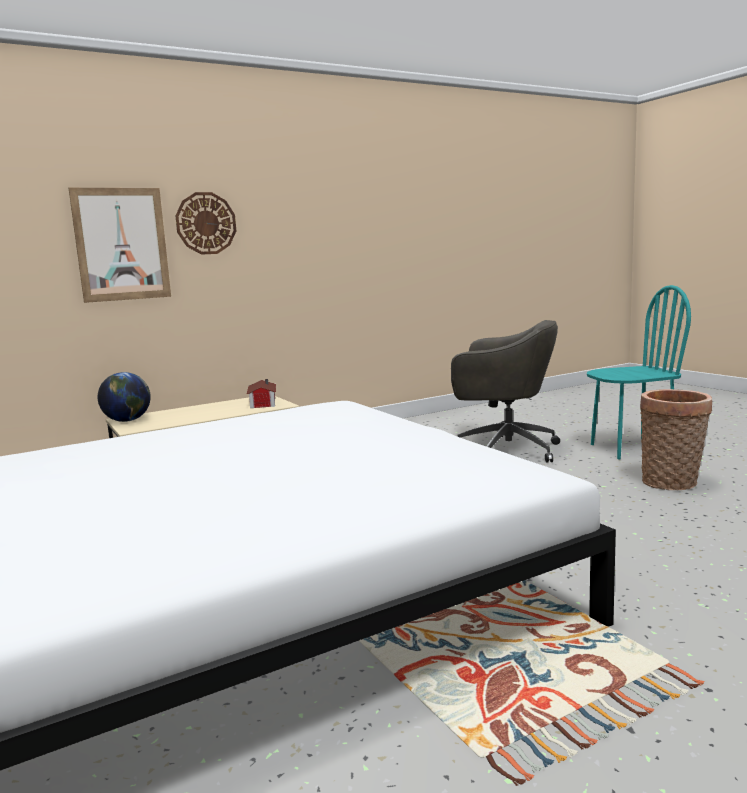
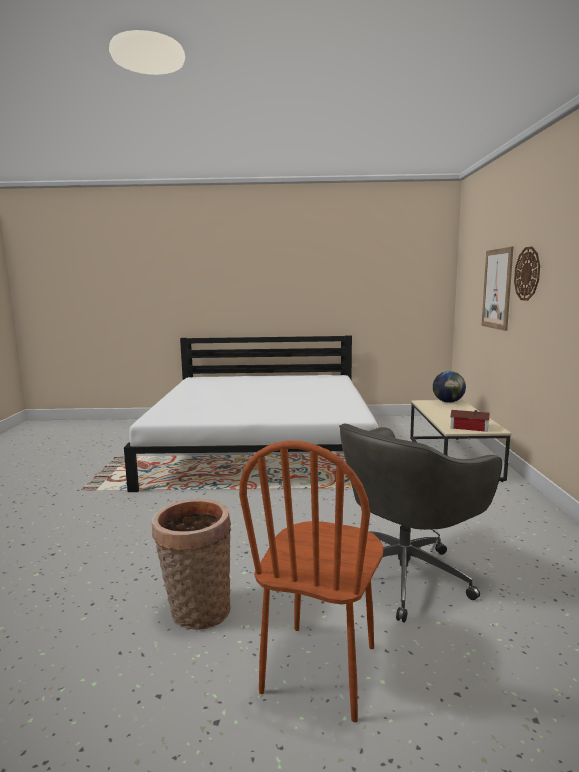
camera: 120 degrees right, 0 degrees up
(631, 448) = (320, 669): turquoise chair -> brown chair

